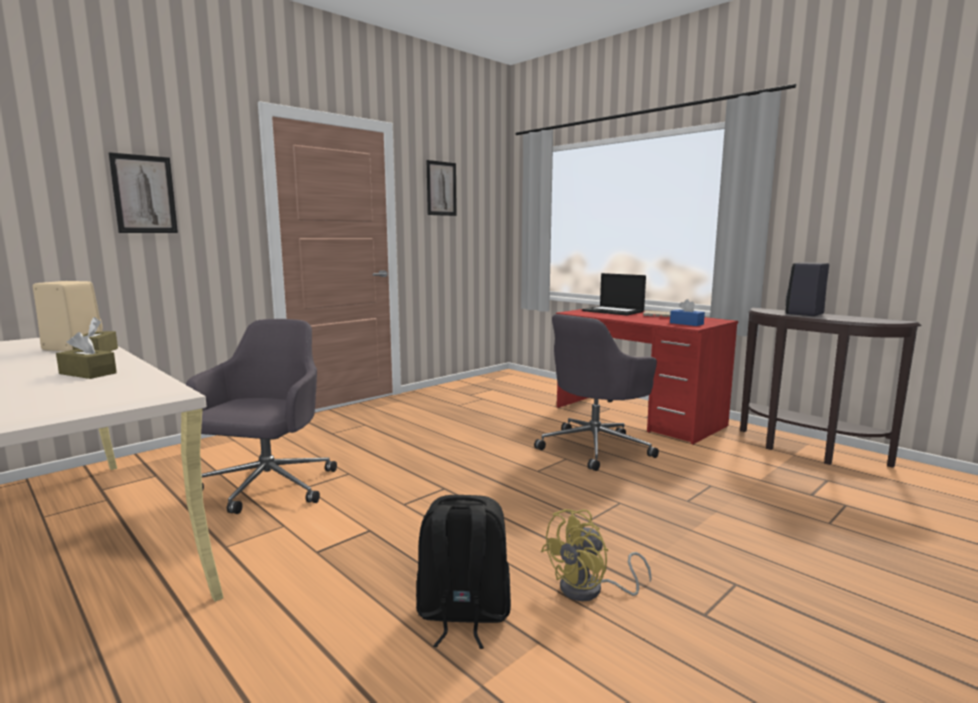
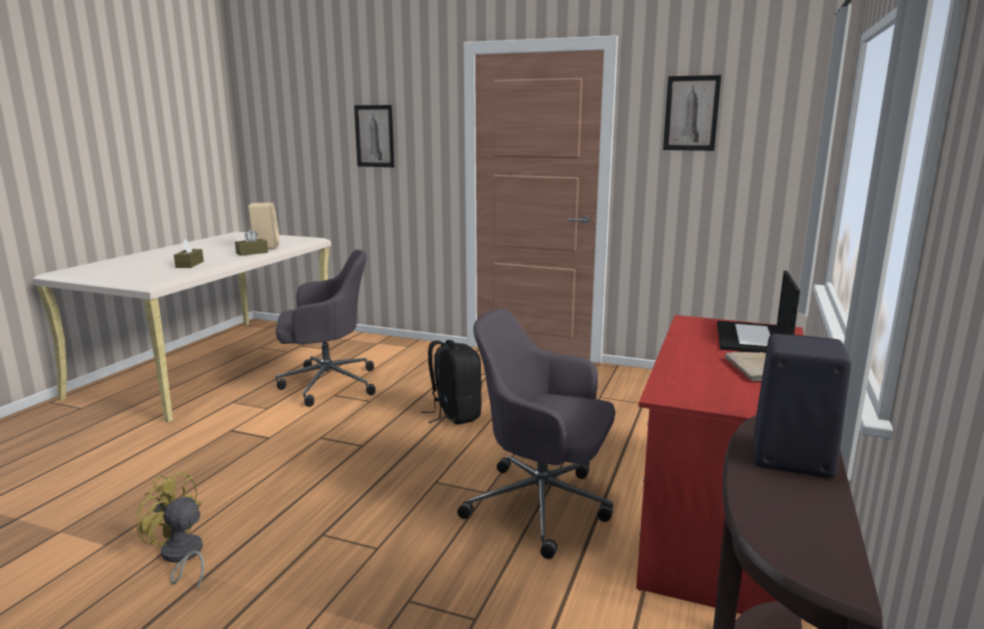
camera: 65 degrees right, 5 degrees up
(462, 615) = (145, 505): black backpack -> black backpack (454, 415)
(686, 323) = (695, 390): blue tissue box -> none

